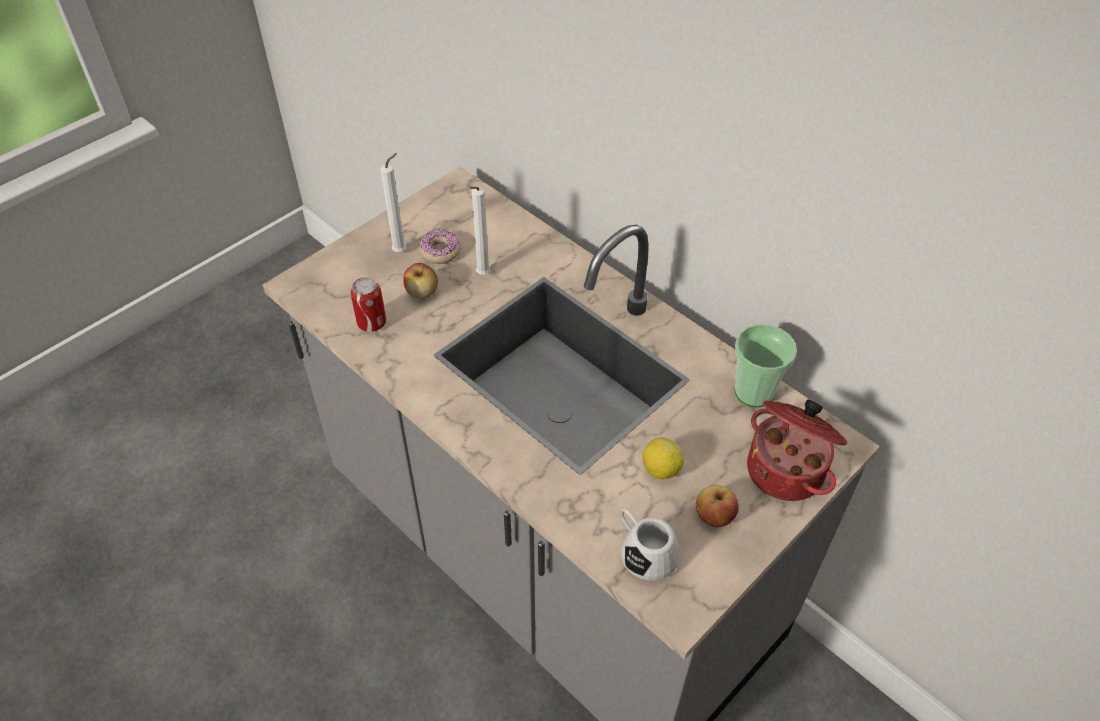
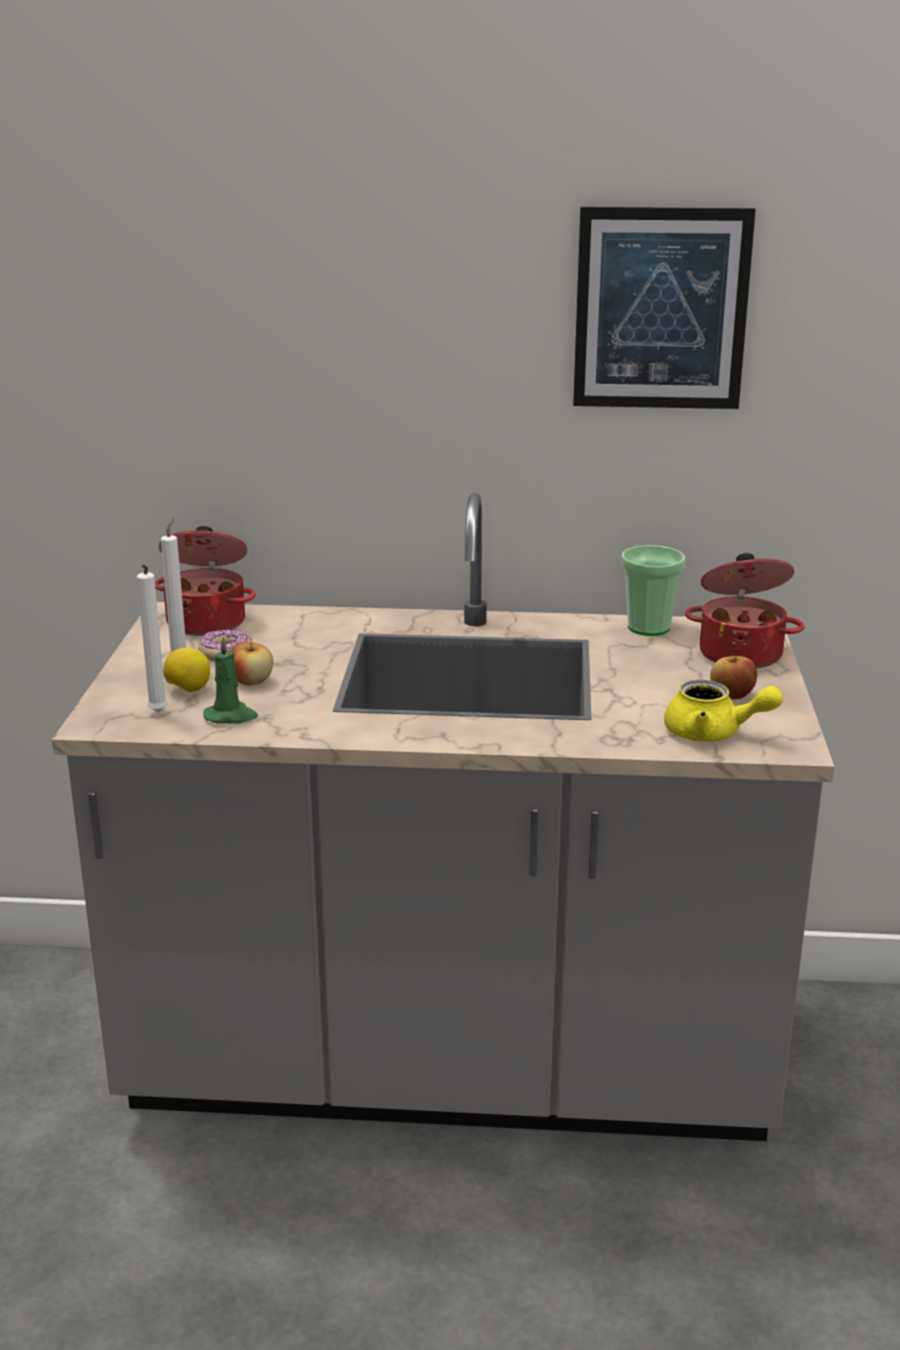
camera: 40 degrees left, 25 degrees down
(372, 323) = (231, 716): can -> green candle
(467, 209) = (207, 622): none -> cooking pot
(481, 275) = (295, 652): white candle -> white candle (157, 714)
(643, 551) = (713, 734): white mug -> yellow teapot
(660, 469) = (650, 690): lemon -> lemon (188, 690)
(845, 140) = (661, 309): none -> picture

